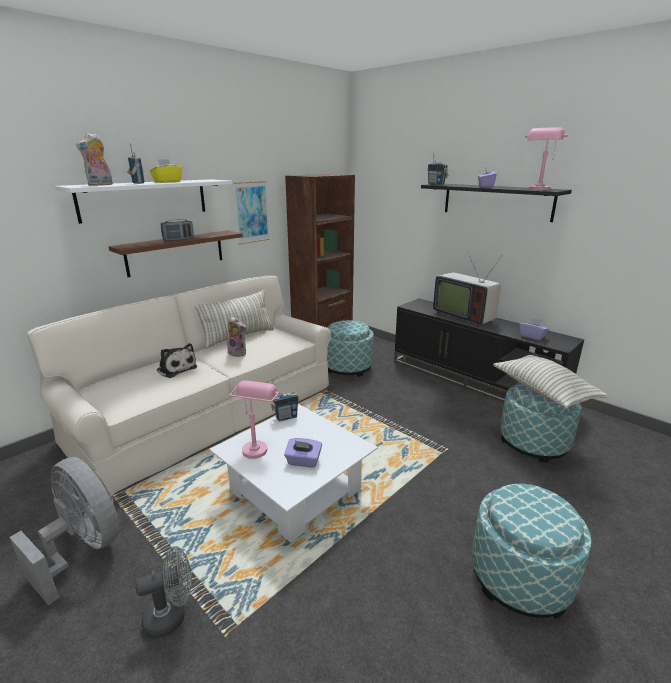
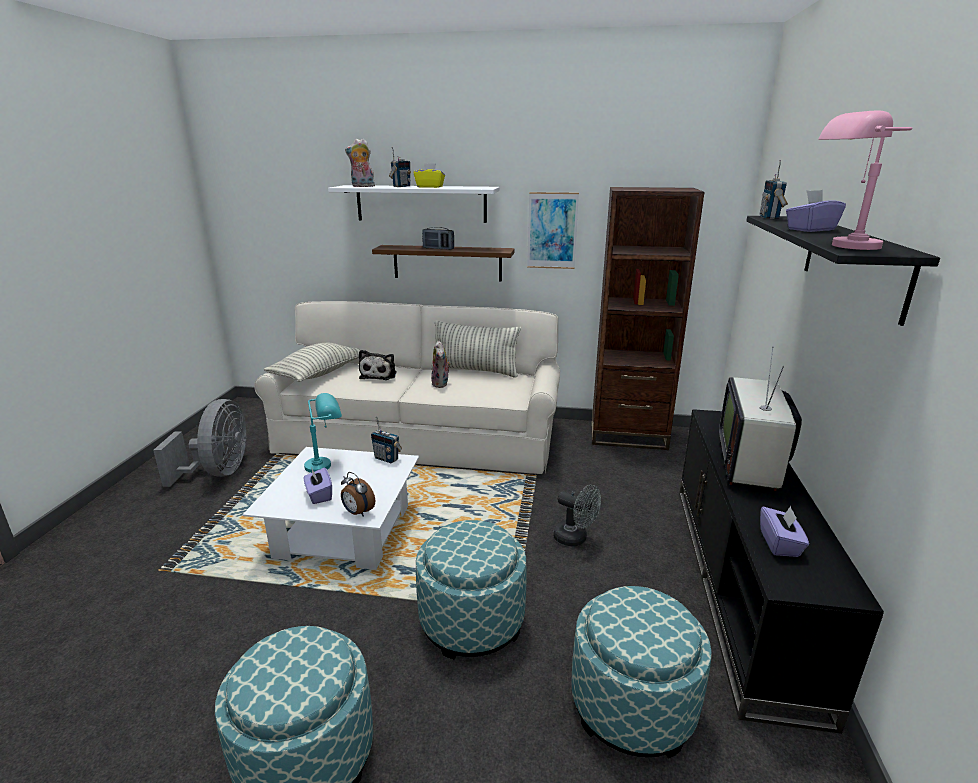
camera: 55 degrees right, 0 degrees up
(172, 615) = (171, 537): grey fan -> grey fan (575, 538)
(257, 445) = (327, 464): pink table lamp -> turquoise table lamp
(348, 367) = (609, 468): ottoman -> ottoman (472, 621)
(349, 450) = (357, 512): none -> alarm clock
(543, 391) = (637, 619): pillow -> pillow (319, 374)

